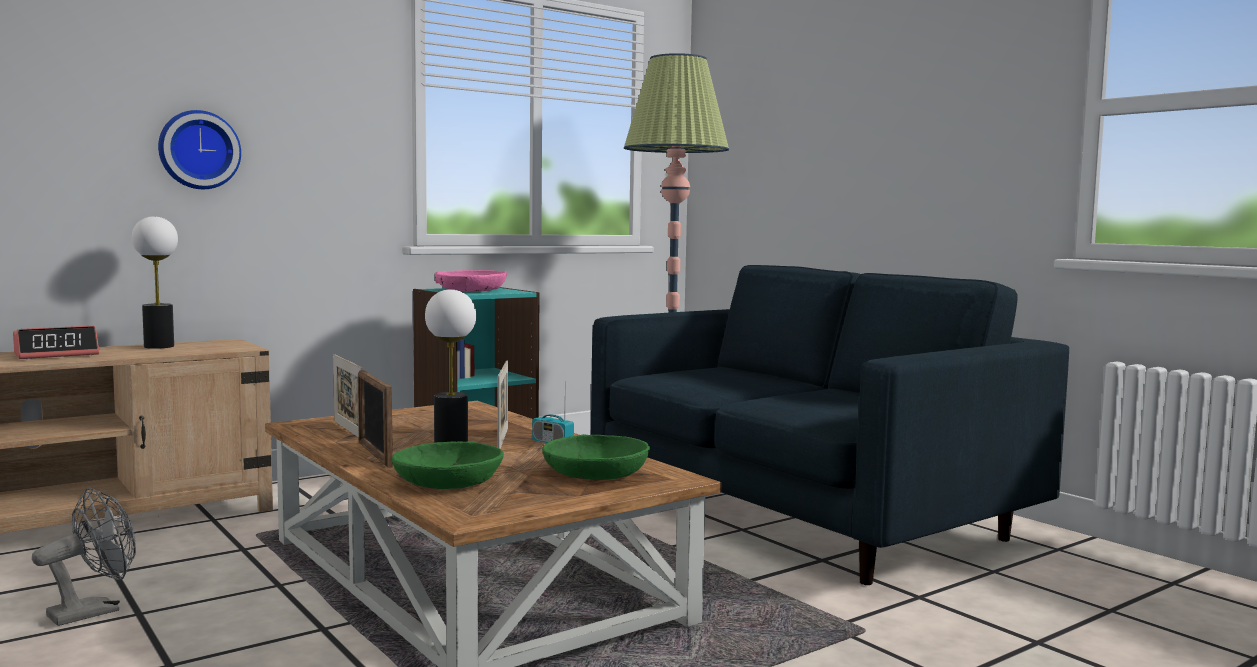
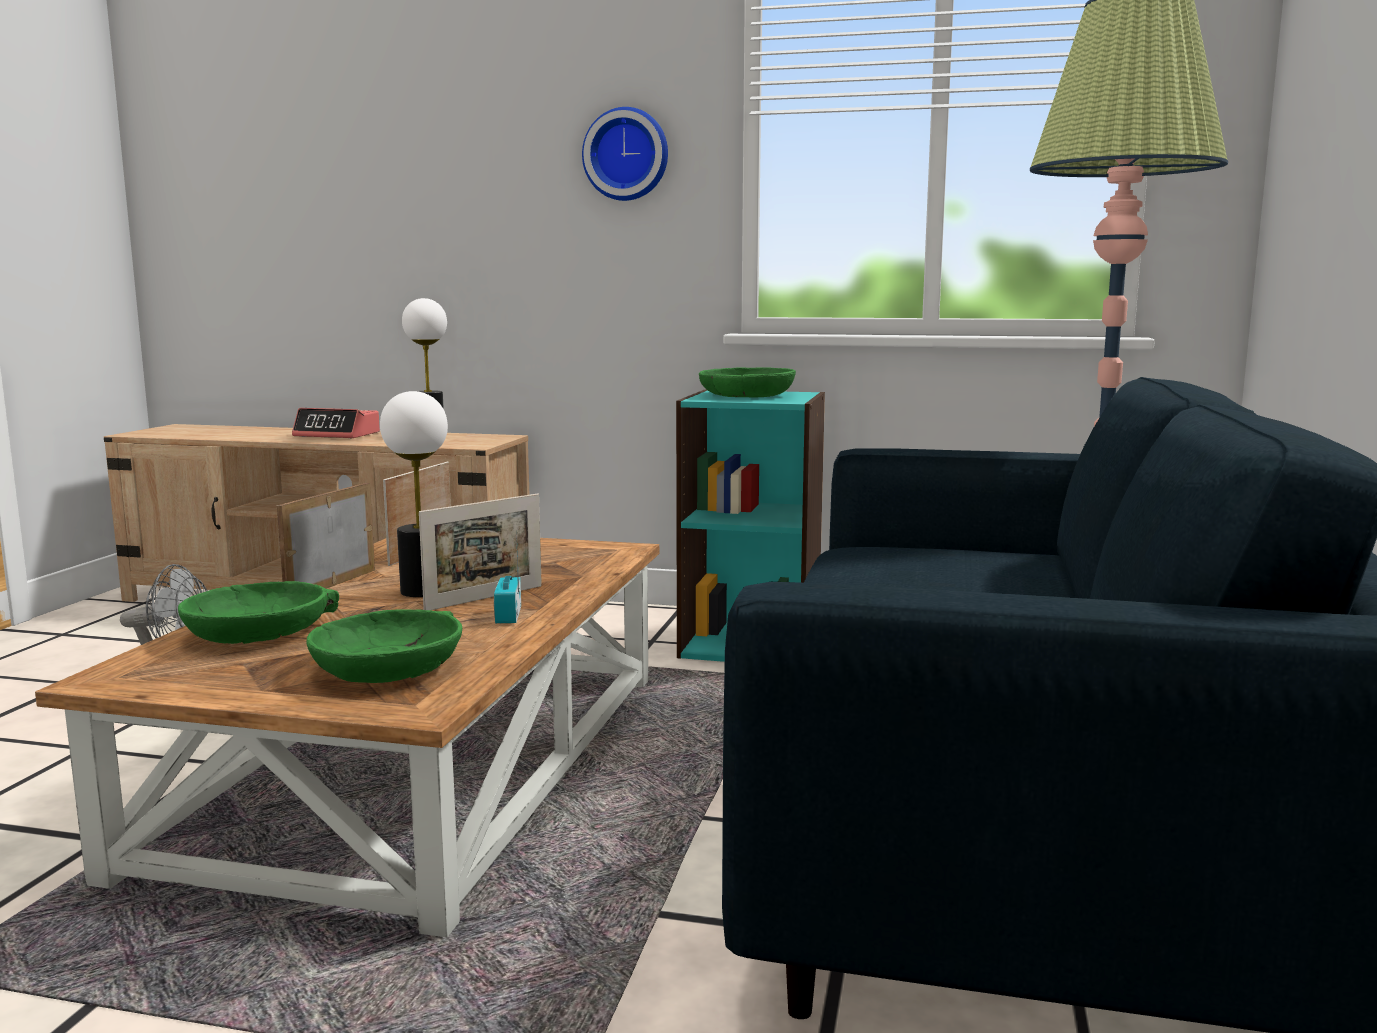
camera: 50 degrees right, 5 degrees up
(198, 150) = (492, 223): wall clock -> wall clock (627, 155)
(470, 290) = (746, 395): pink bowl -> green bowl

